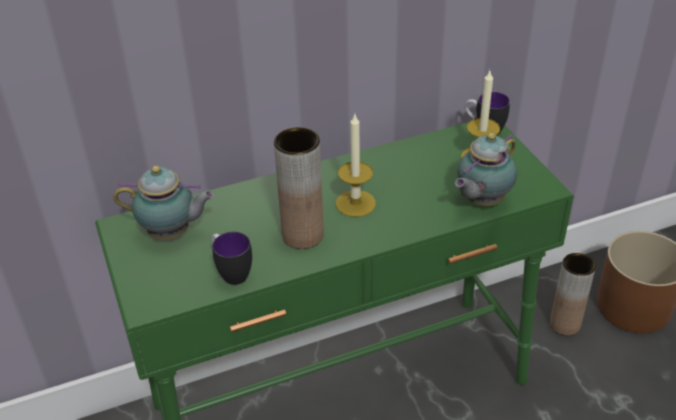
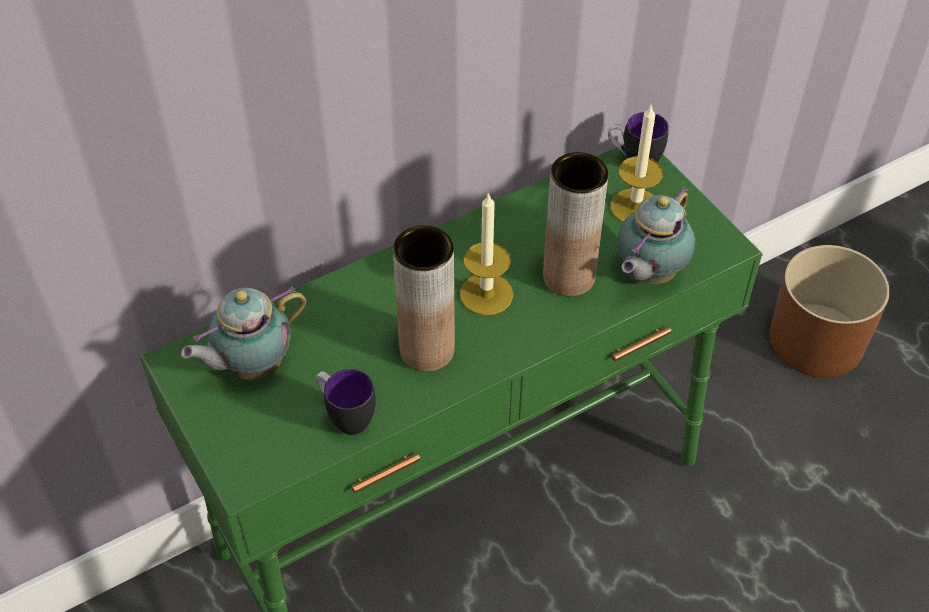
camera: 10 degrees left, 10 degrees up
(172, 233) = (252, 366): teapot -> teapot turned 150 degrees clockwise
(565, 324) = (733, 375): brown vase -> brown vase (569, 277)

